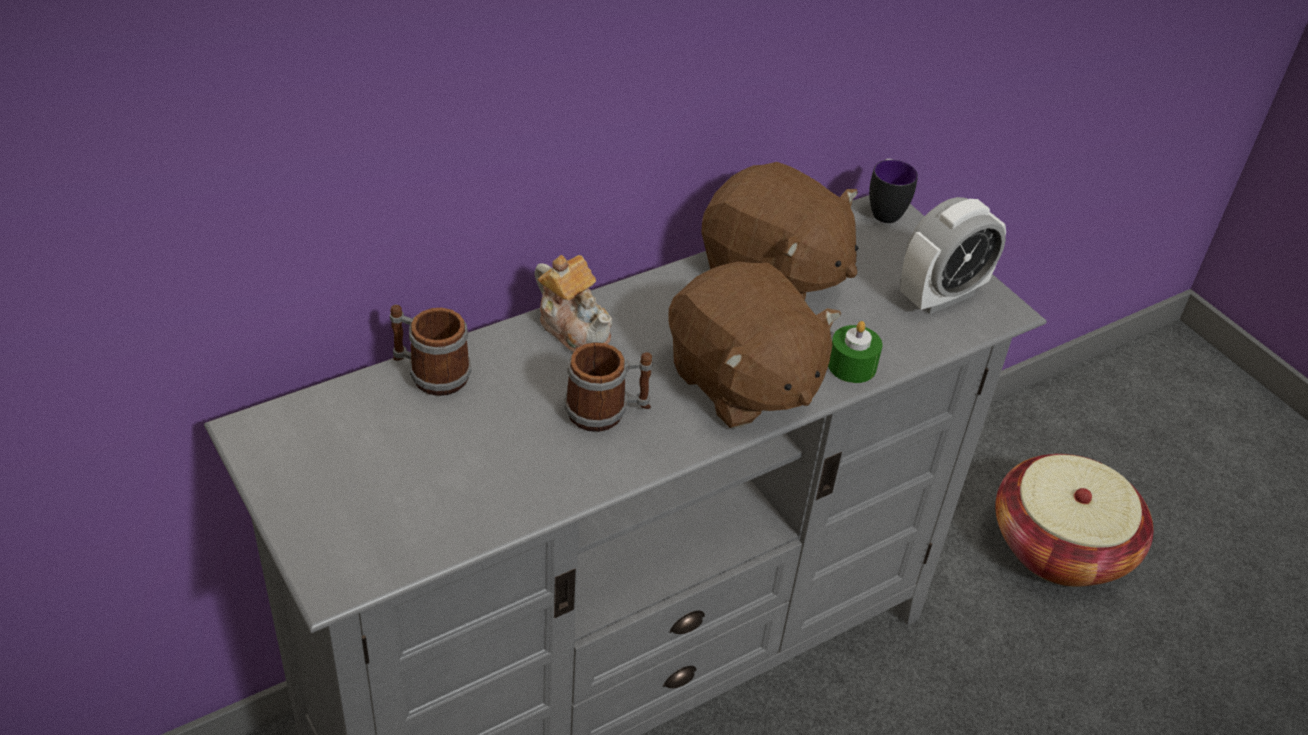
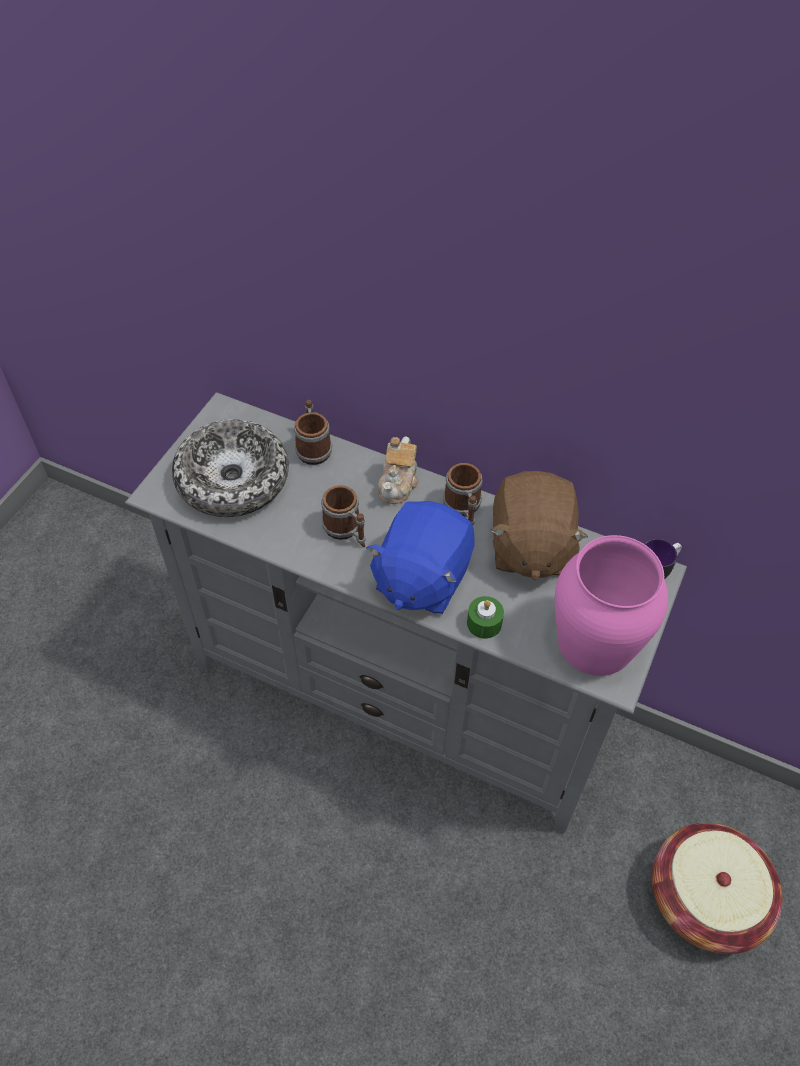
camera: 60 degrees right, 10 degrees up
(401, 482) = (232, 479): none -> bowl
(670, 296) = (463, 509): none -> mug
(742, 383) = (421, 578): brown plush toy -> blue plush toy
(941, 296) = (596, 641): alarm clock -> pink vase

